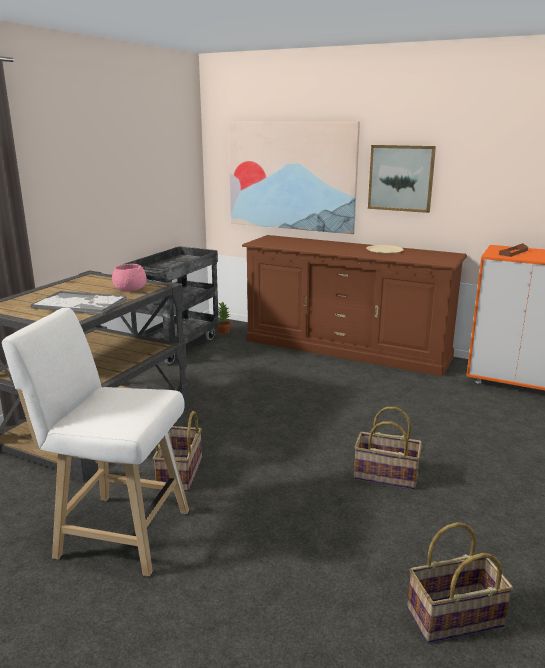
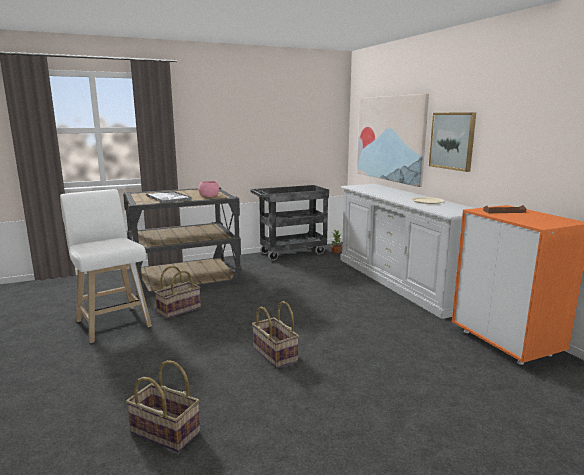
camera: 40 degrees right, 5 degrees down
(346, 348) = (400, 281): brown cabinet -> white cabinet

